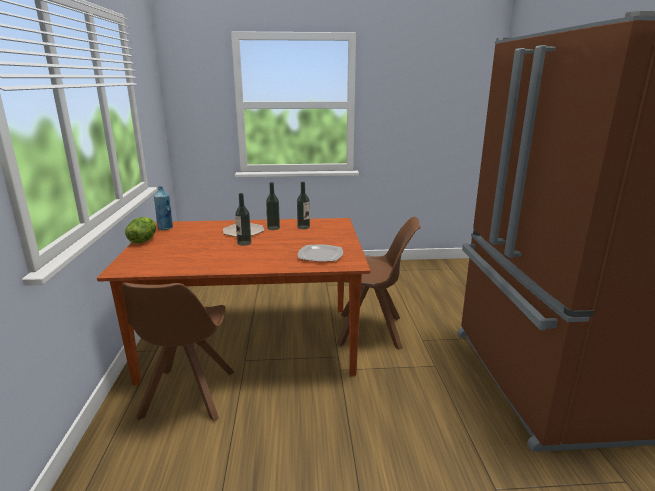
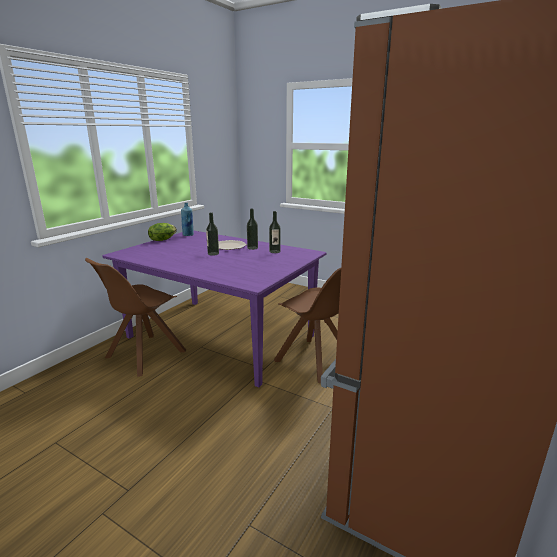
camera: 35 degrees right, 0 degrees up
(251, 342) = (219, 337): brown dining table -> purple dining table
(321, 255) = (244, 273): plate -> none

